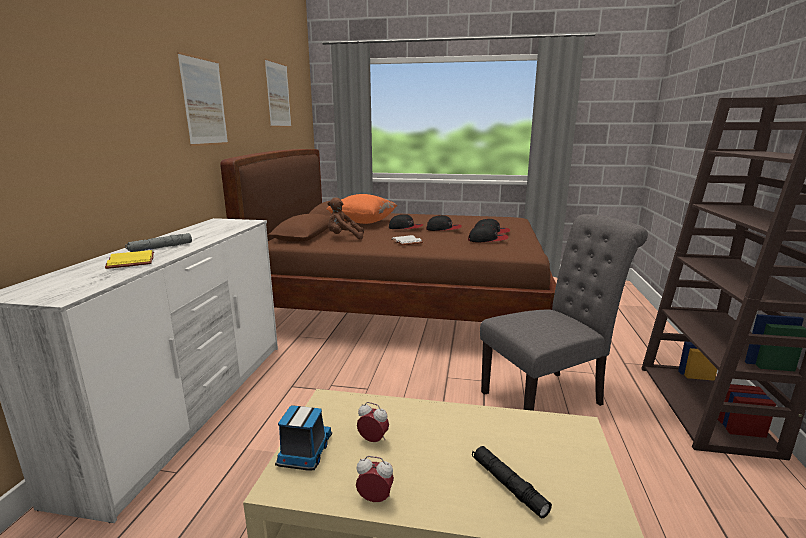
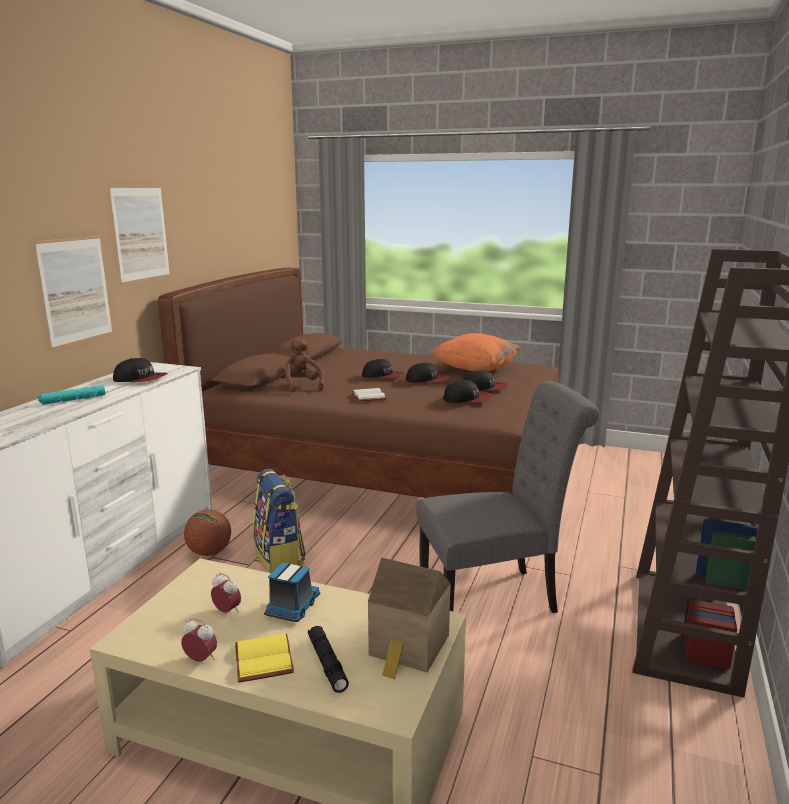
camera: 10 degrees right, 0 degrees up
(129, 261) = (37, 415): yellow book -> yellow book (261, 659)
(160, 248) = (72, 400): grey flashlight -> turquoise flashlight
(218, 230) = (141, 379): none -> cap
(278, 95) = (244, 208): picture -> picture (75, 290)
(288, 382) = (209, 552): none -> basketball
(305, 452) = (160, 615): toy truck -> toy truck (292, 607)
(344, 237) = (301, 386): brown plush toy -> brown plush toy turned 60 degrees clockwise
(352, 381) = (280, 558): none -> backpack
(363, 223) = (337, 365): orange pillow -> orange pillow (475, 370)
(573, 457) = (408, 648): none -> toy house

